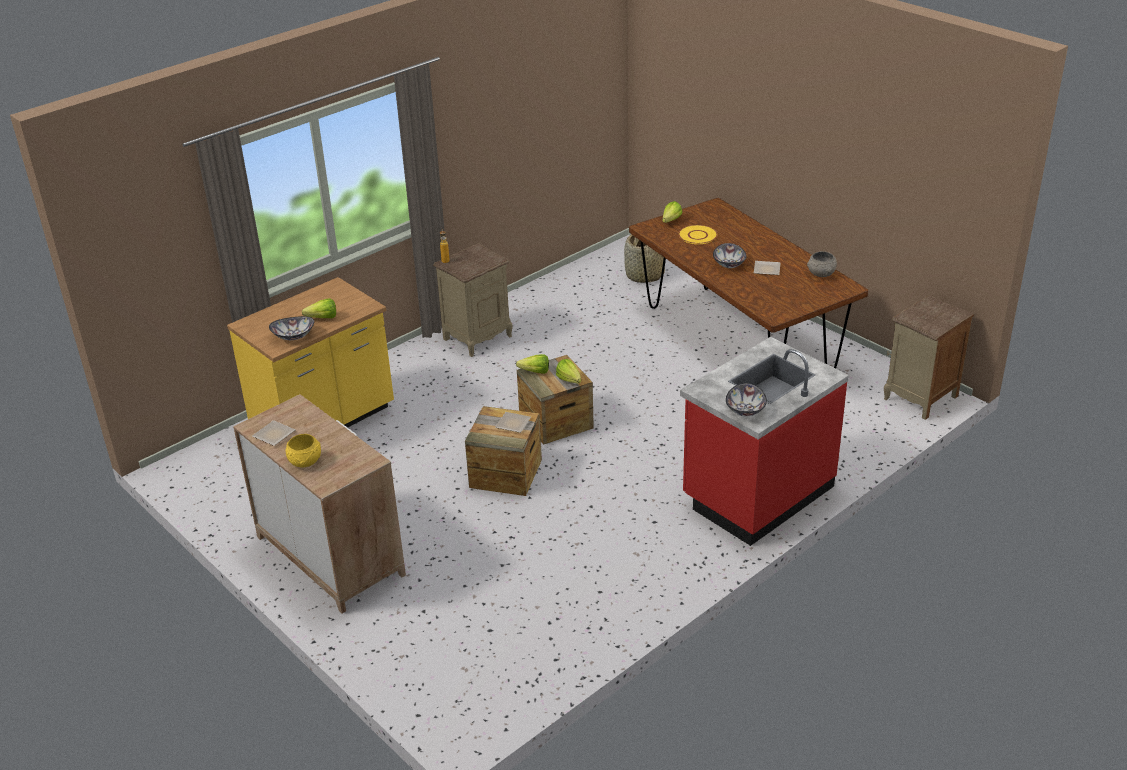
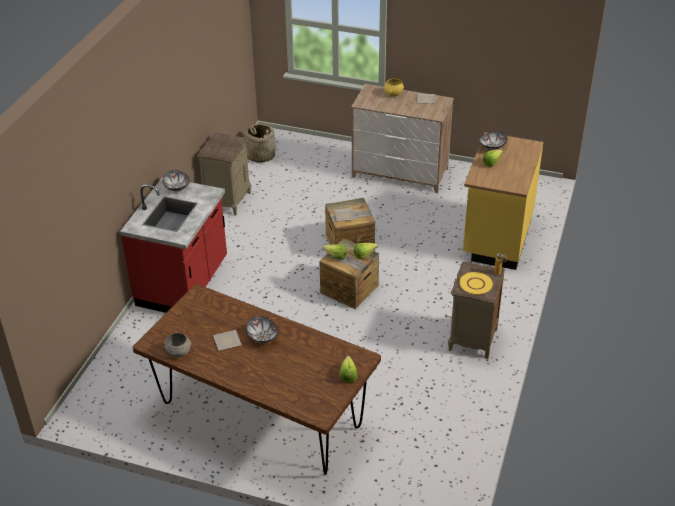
camera: 150 degrees right, 5 degrees up
(644, 276) = (397, 470): basket -> basket (260, 155)
(697, 235) = (311, 364): yellow plate -> yellow plate (476, 284)
(919, 397) = (88, 406): beige nightstand -> beige nightstand (229, 201)

